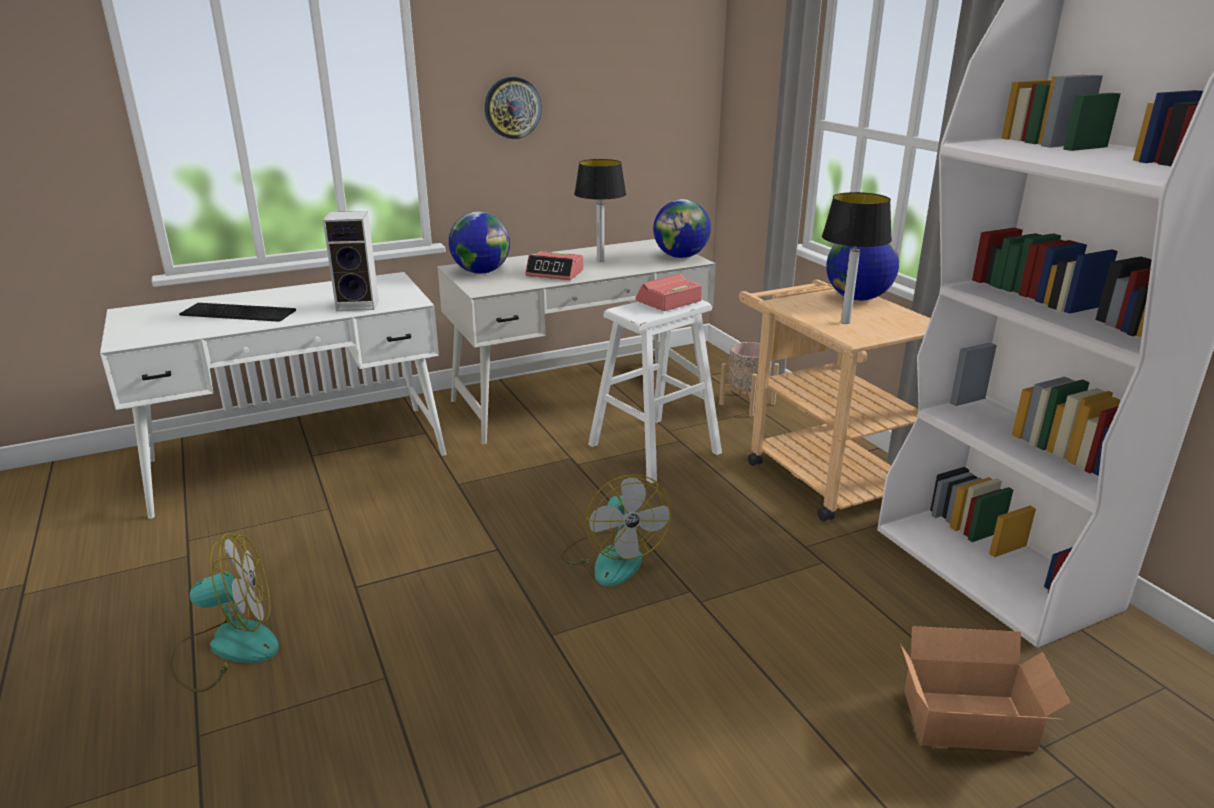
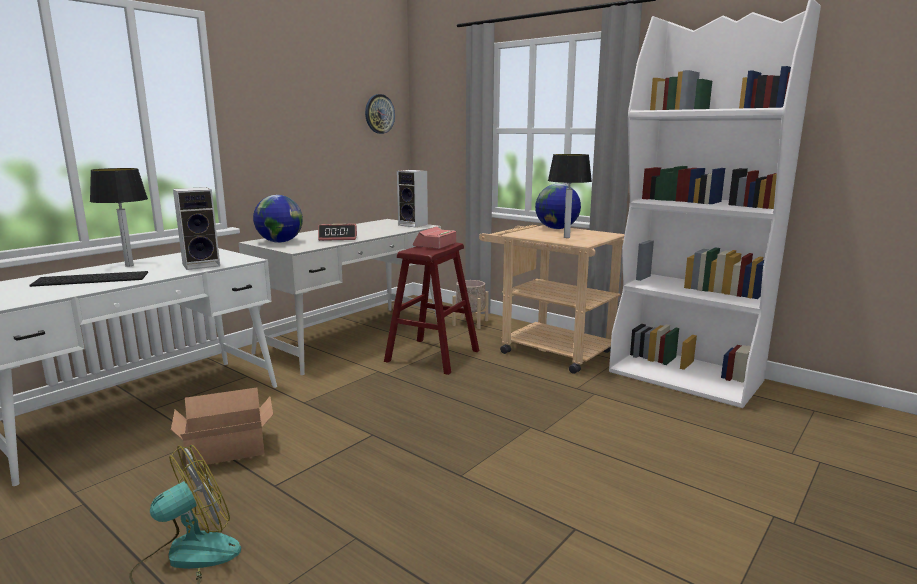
camera: 25 degrees left, 10 degrees down
(512, 108) = (282, 124): wall clock -> wall clock (379, 114)
(601, 260) = (362, 230): table lamp -> table lamp (130, 265)
(612, 558) = (462, 421): fan -> none
(654, 449) = (432, 356): white stool -> red stool
(681, 257) = (414, 225): globe -> speaker
(972, 724) = (749, 452): cardboard box -> cardboard box (228, 450)

